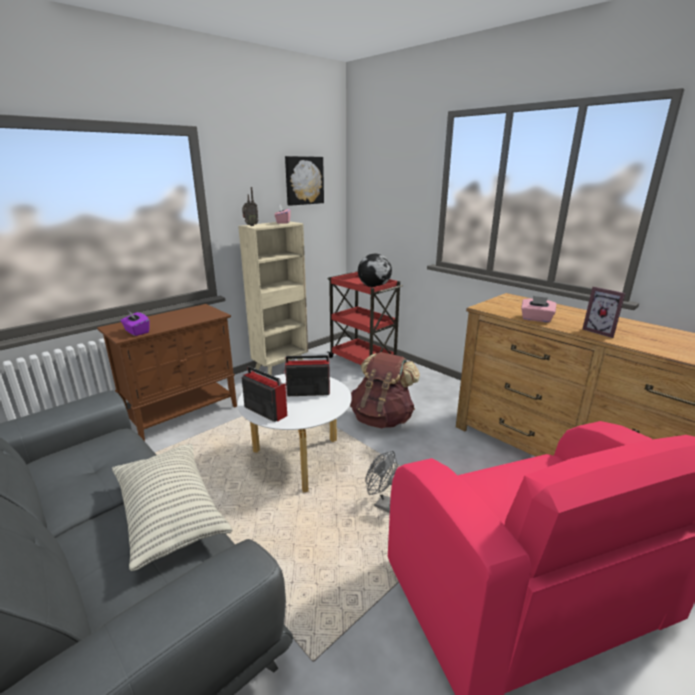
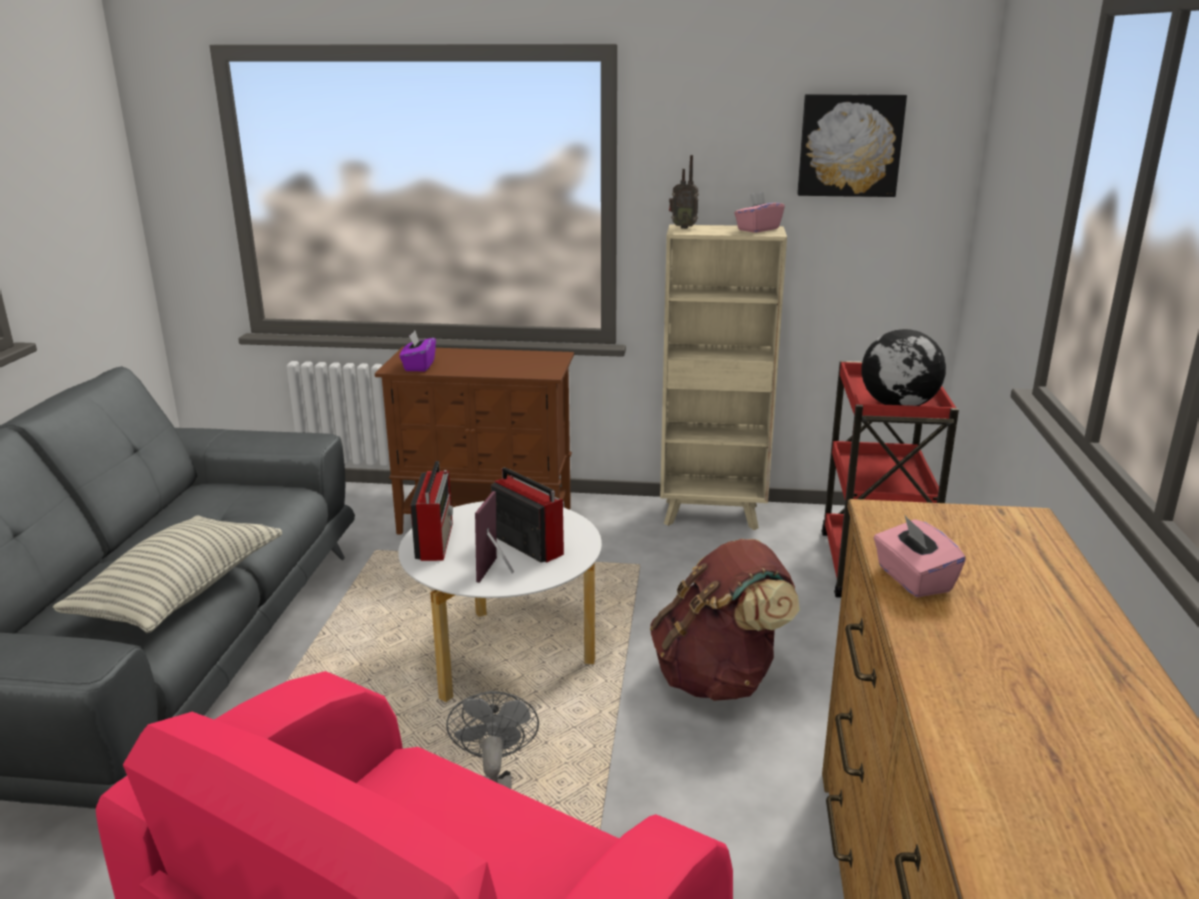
camera: 50 degrees right, 0 degrees up
(601, 331) = (974, 671): picture frame -> picture frame (499, 571)

